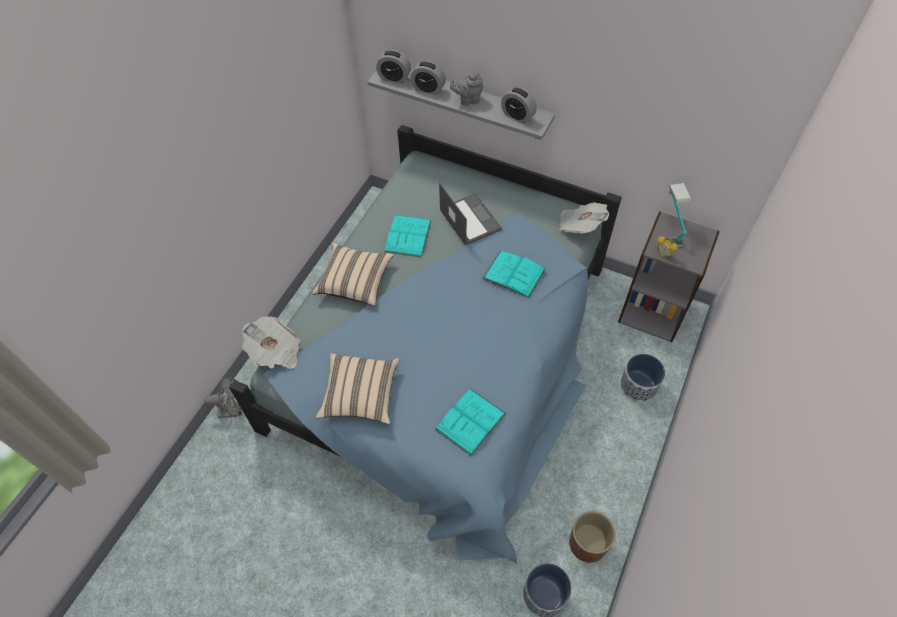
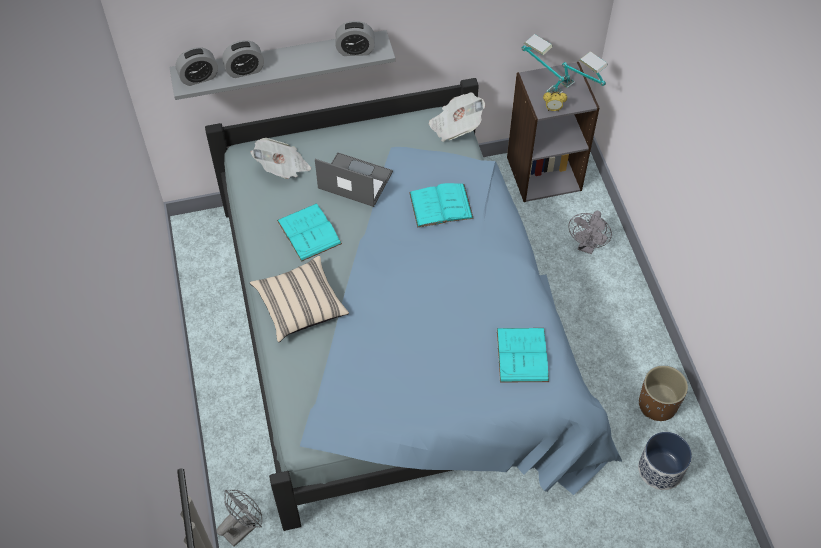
camera: 40 degrees left, 0 degrees up
(275, 352) = (292, 419): newspaper -> newspaper (283, 168)
(360, 394) = (408, 399): beige pillow -> none
(468, 100) = (294, 61): grey teapot -> none
(638, 386) = (587, 246): planter -> grey fan
(698, 254) = (580, 92): none -> table lamp

